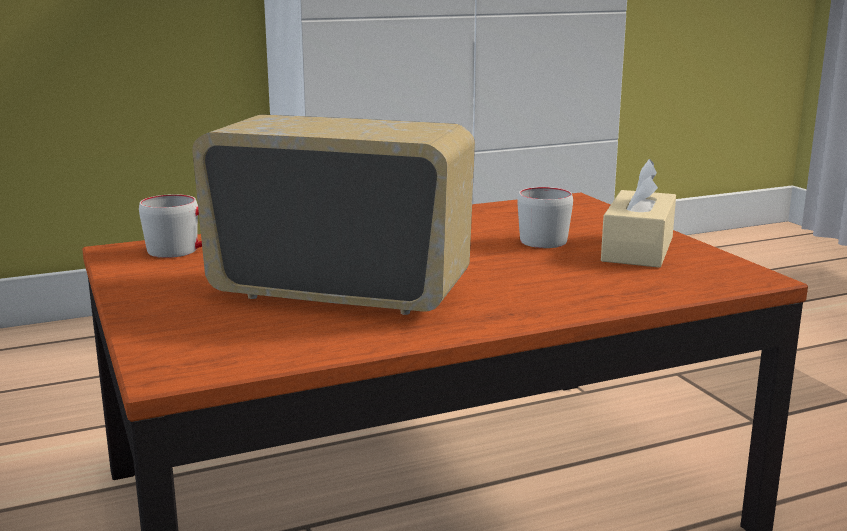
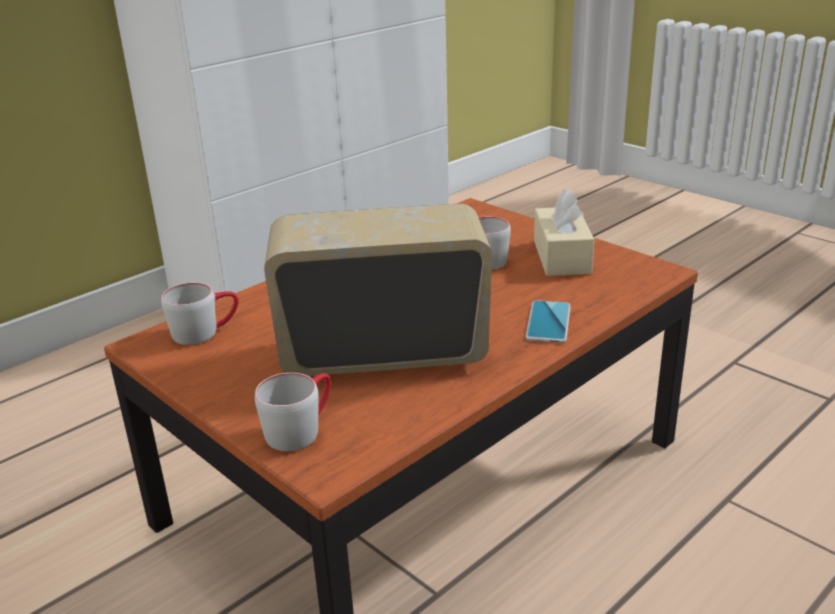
camera: 20 degrees left, 10 degrees up
(185, 335) = (301, 428): none -> grey mug
(560, 299) = (548, 322): none -> phone

